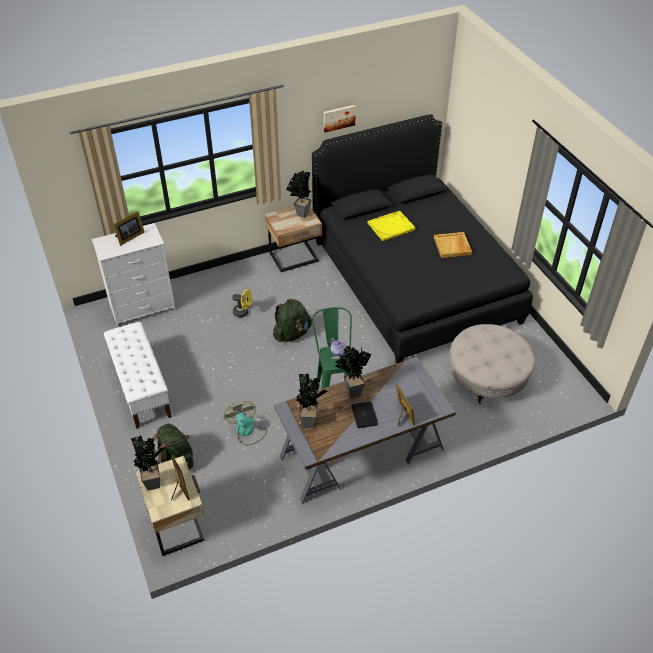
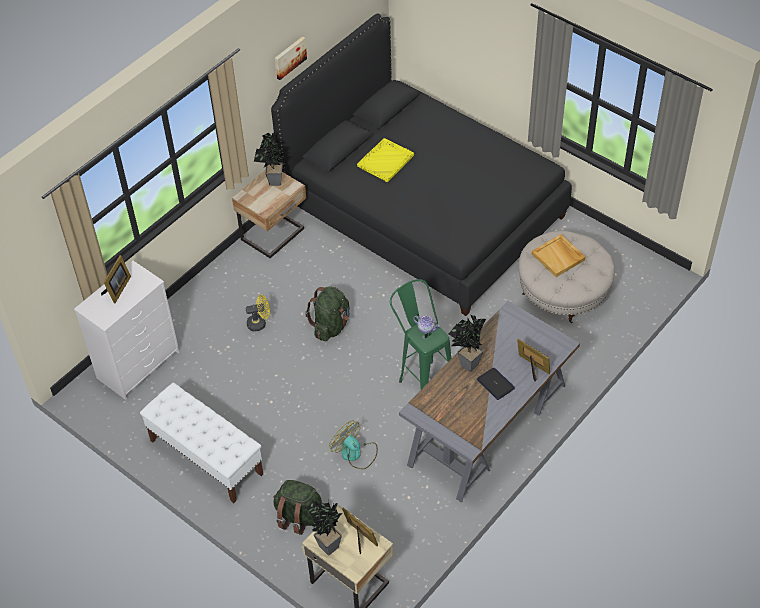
camera: 25 degrees left, 5 degrees up
(310, 420) = (446, 412): potted plant -> none
(452, 246) = (465, 160): beige tray -> beige tray (558, 257)

